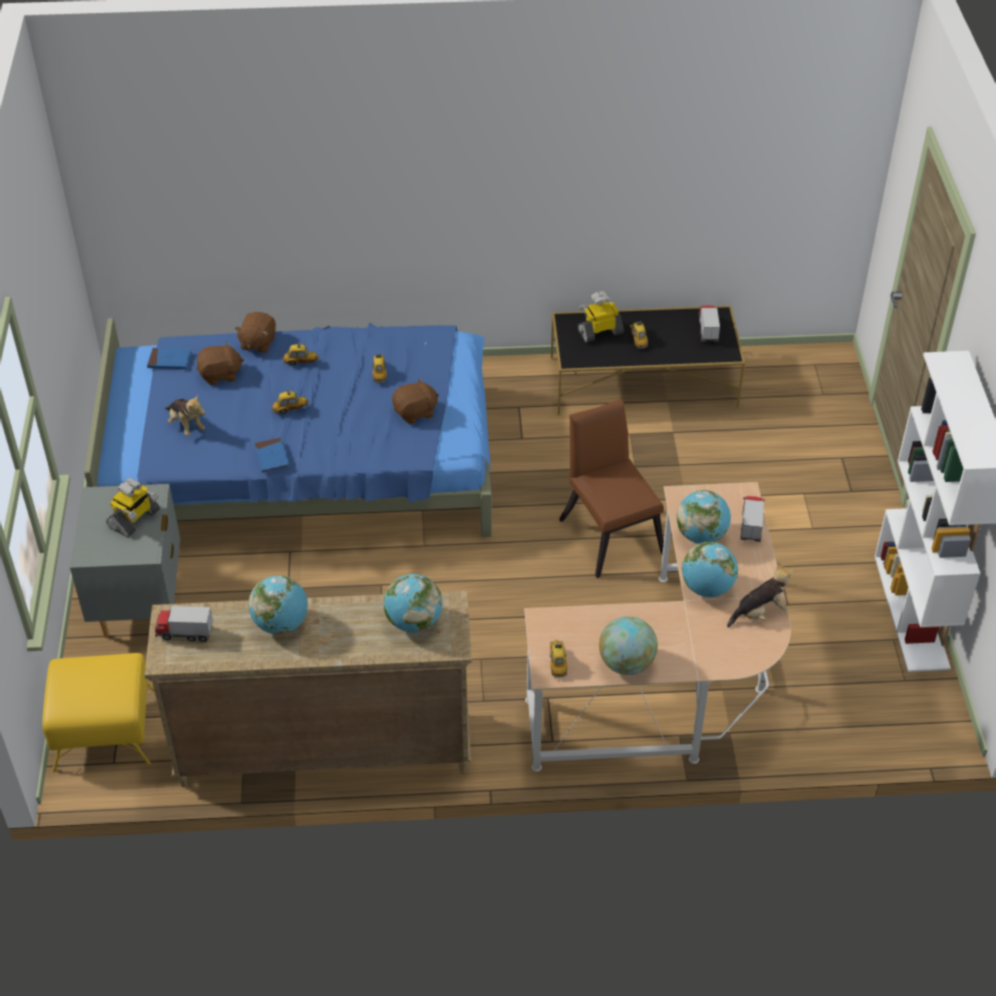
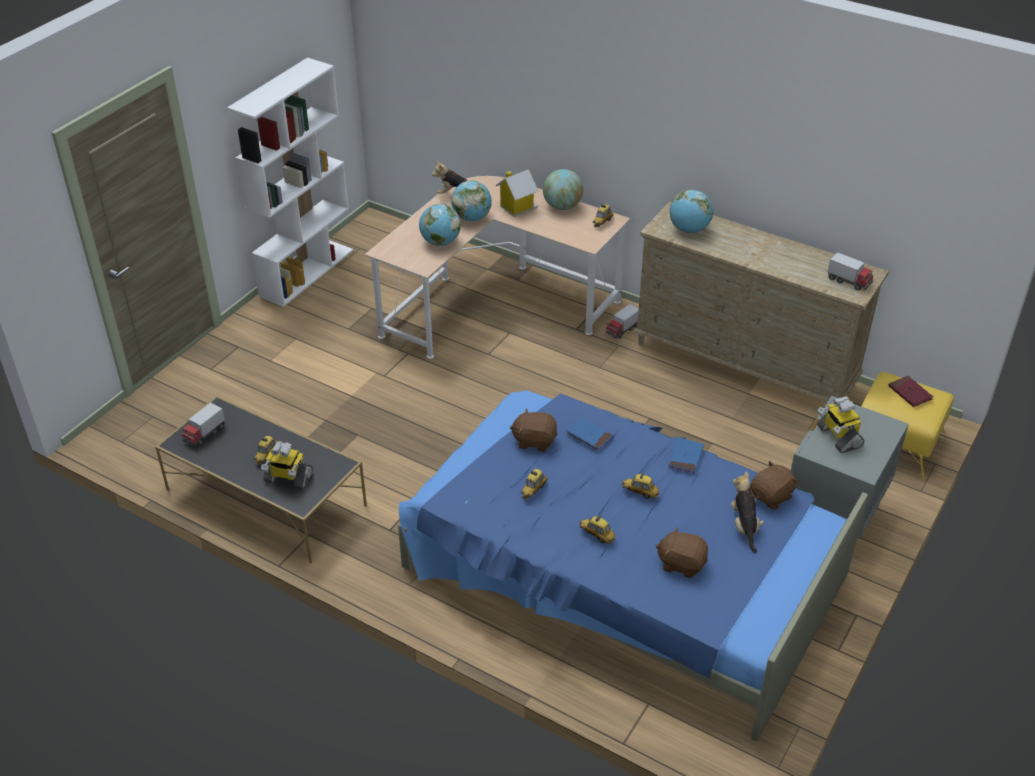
camera: 145 degrees left, 5 degrees down
(92, 689) = (910, 393): none -> red book
(134, 519) = (838, 436): toy robot -> toy robot turned 90 degrees counterclockwise
(169, 360) = (723, 607): blue book -> blue book (589, 436)
(257, 343) = (622, 582): brown plush toy -> brown plush toy (771, 497)
(281, 624) = (778, 261): globe -> none
(609, 531) = (430, 400): brown chair -> none
(676, 633) = (517, 207): none -> toy house
(751, 526) = (403, 234): toy truck -> toy truck (622, 330)

